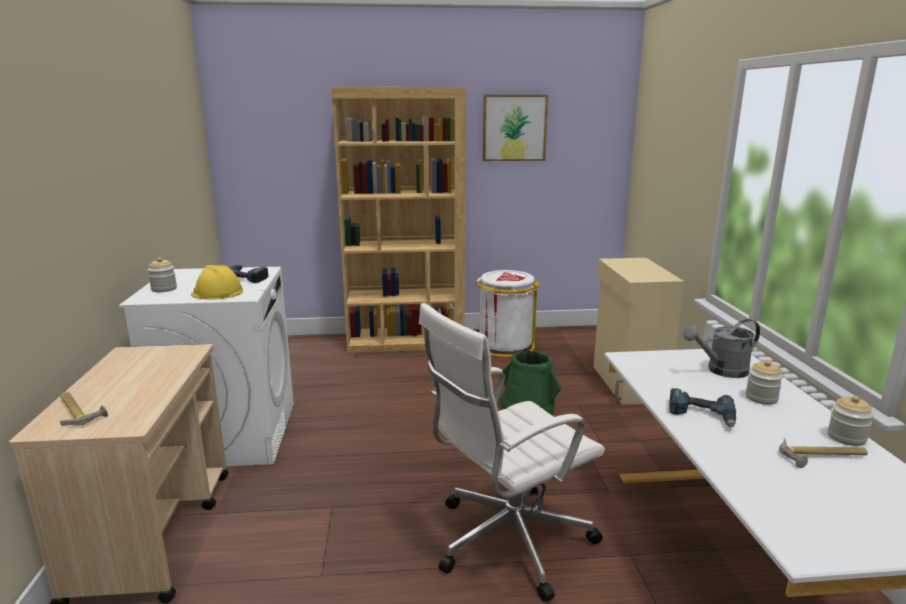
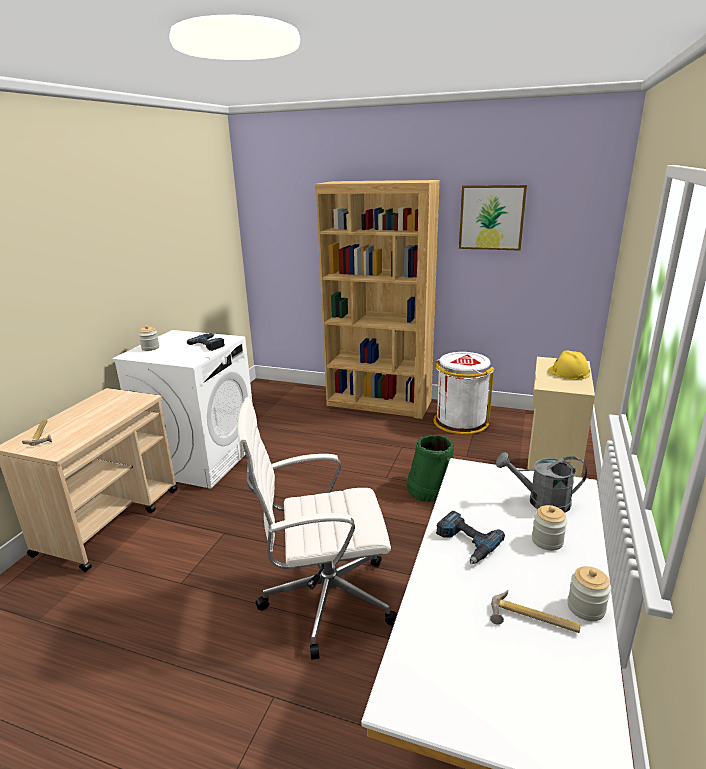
camera: 25 degrees right, 5 degrees up
(217, 293) = (177, 356): yellow hard hat -> yellow hard hat (568, 372)

